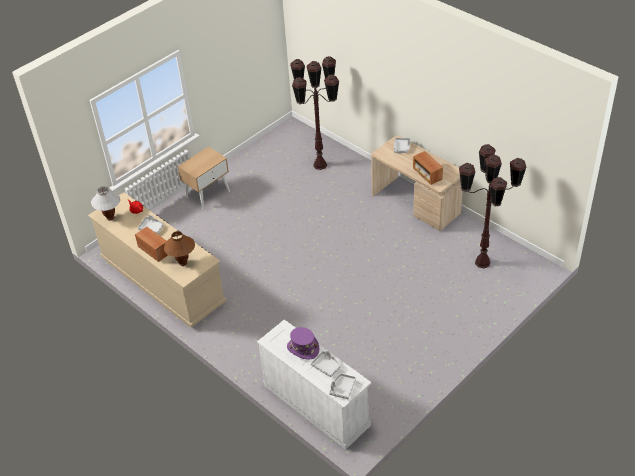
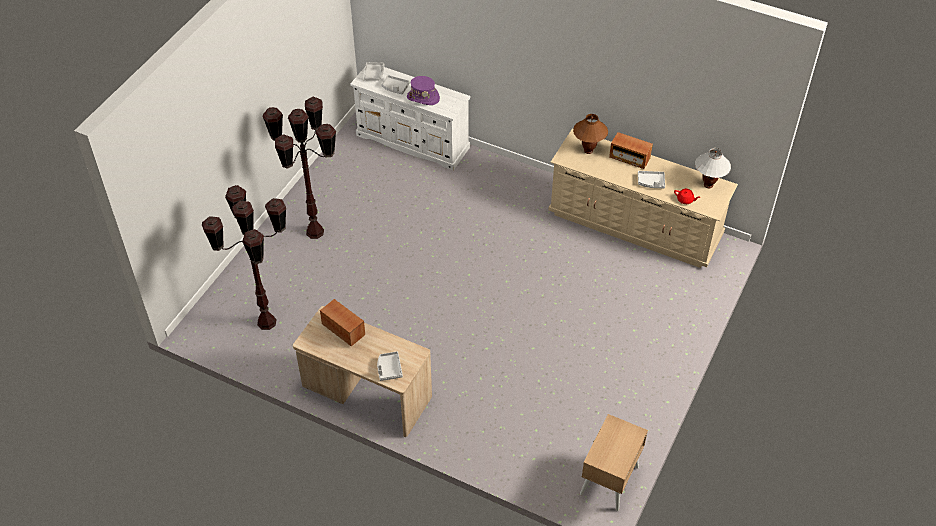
camera: 160 degrees right, 5 degrees up
(208, 194) = (656, 350): beige nightstand -> beige nightstand (609, 480)
(319, 165) = (525, 434): brown floor lamp -> brown floor lamp (315, 232)

